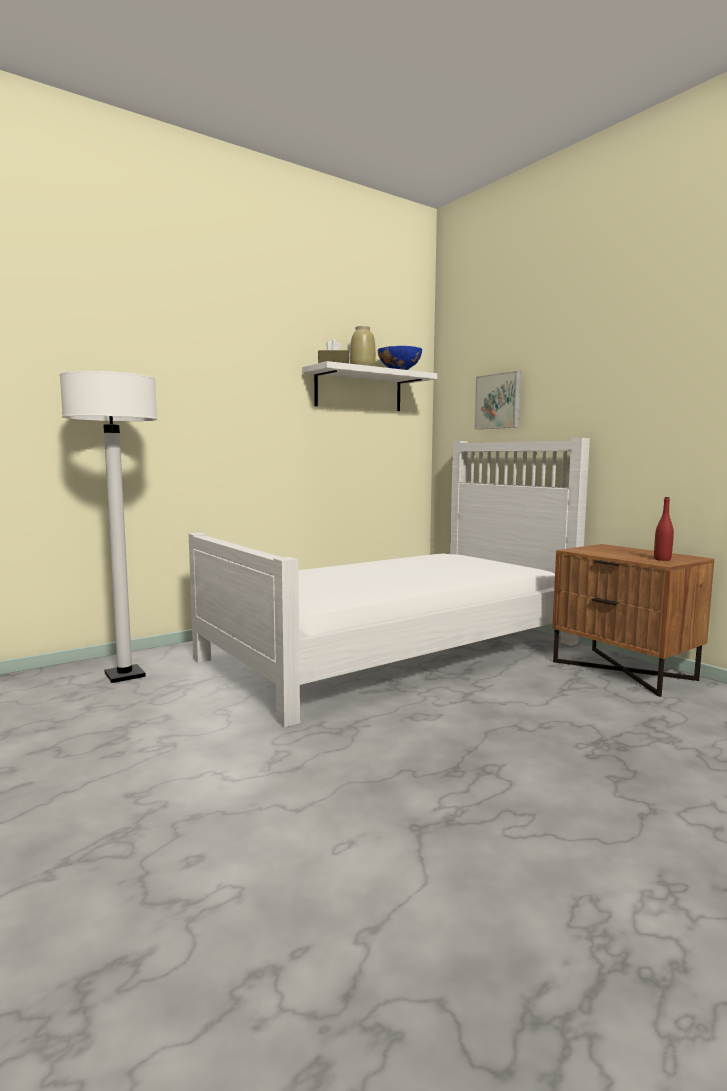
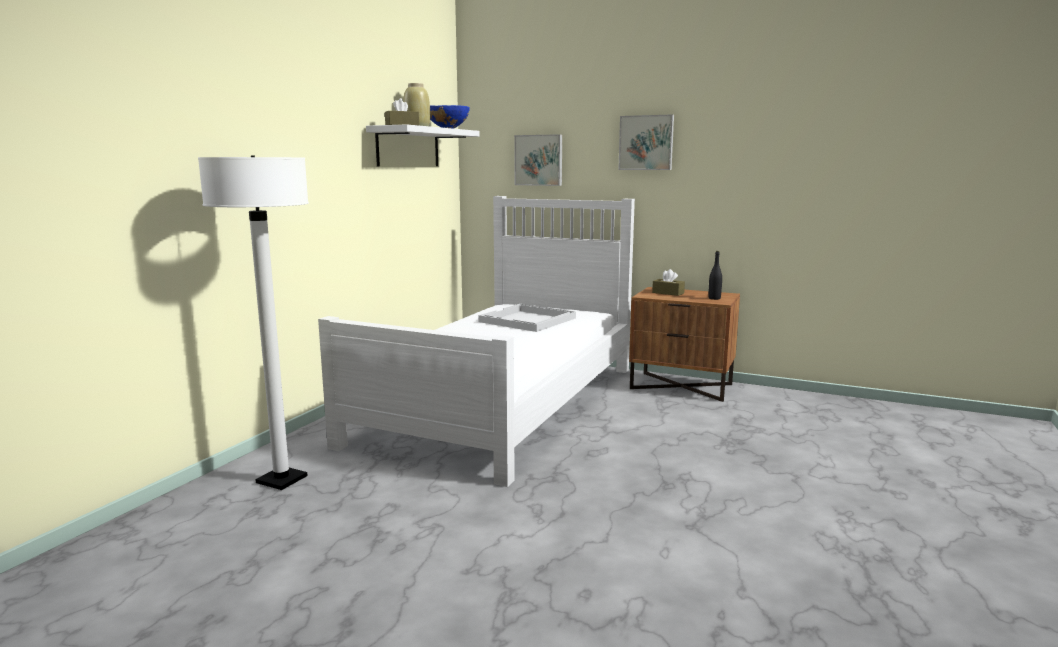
camera: 30 degrees left, 5 degrees up
(441, 567) = (528, 320): none -> white tray
(606, 371) = (646, 143): none -> picture
(611, 550) = (668, 293): none -> brown tissue box
(662, 559) = (714, 298): red bottle -> black bottle

